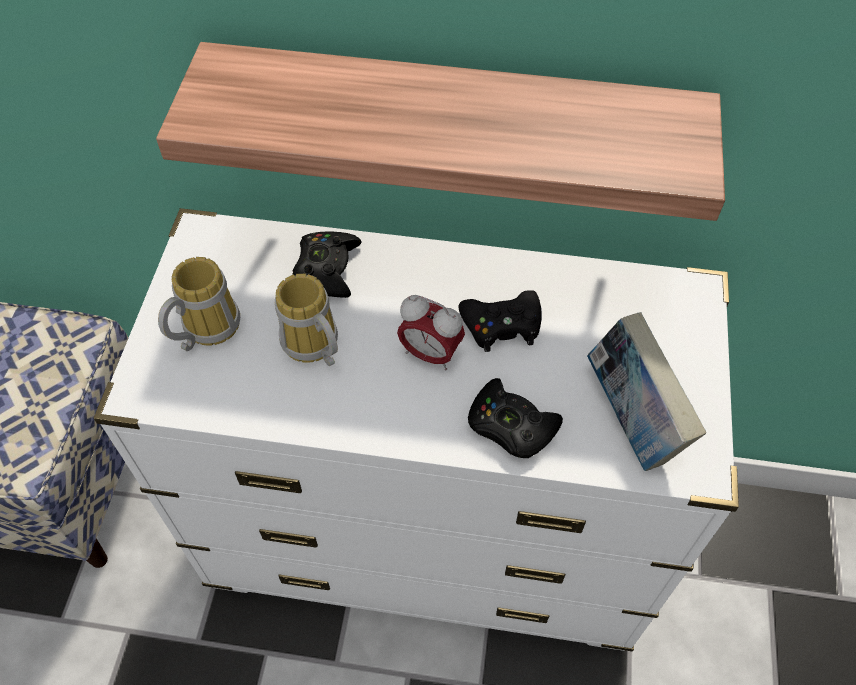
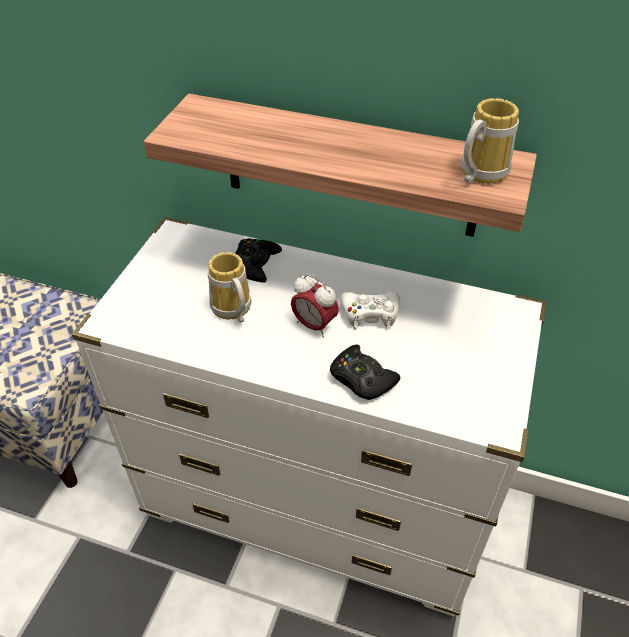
camera: 10 degrees right, 10 degrees down
(204, 329) = (161, 290): mug -> mug (478, 173)
(502, 325) = (370, 314): black game controller -> white game controller
(631, 420) = (453, 387): book -> none

